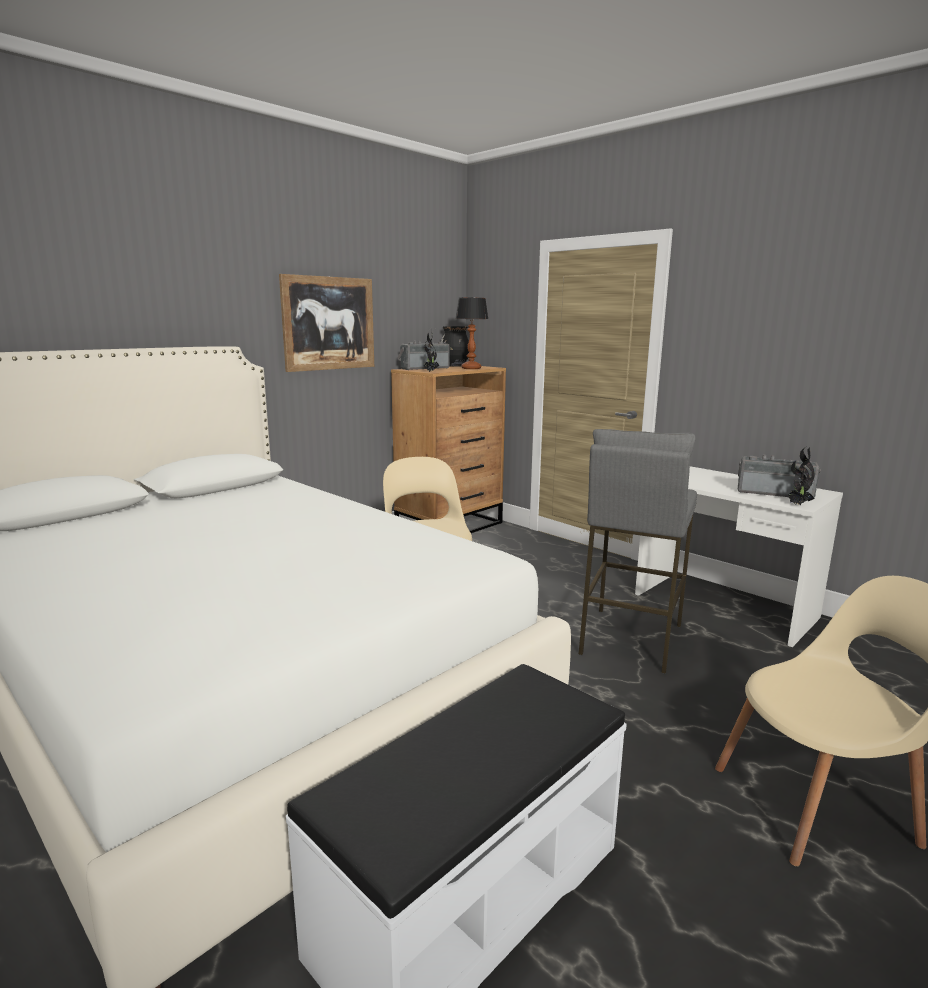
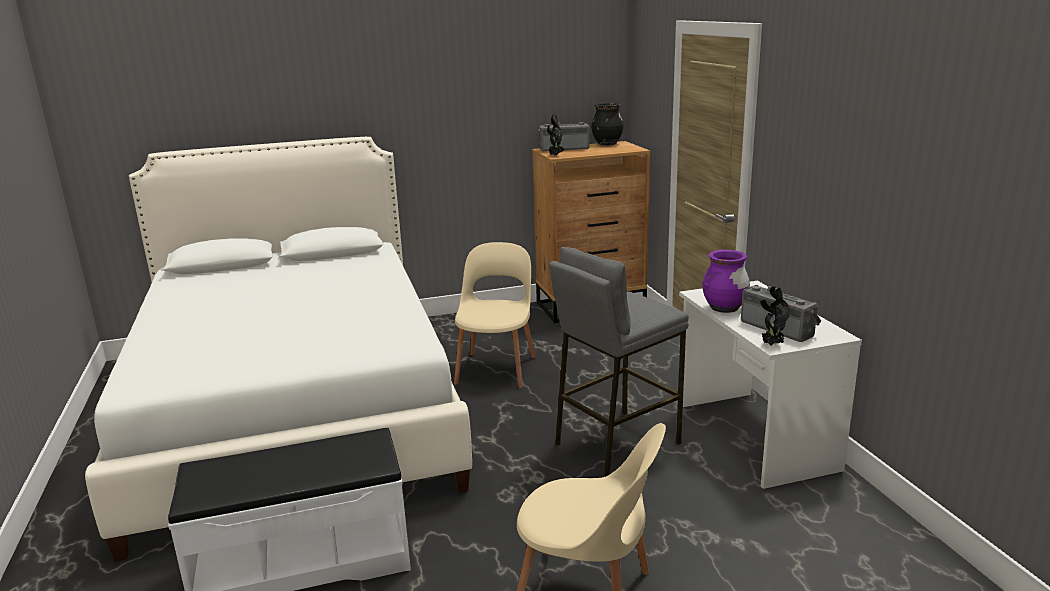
camera: 30 degrees right, 5 degrees up
(329, 323) = (465, 109): picture -> none
(471, 368) = (609, 150): table lamp -> none
(705, 485) = (724, 308): none -> purple vase

